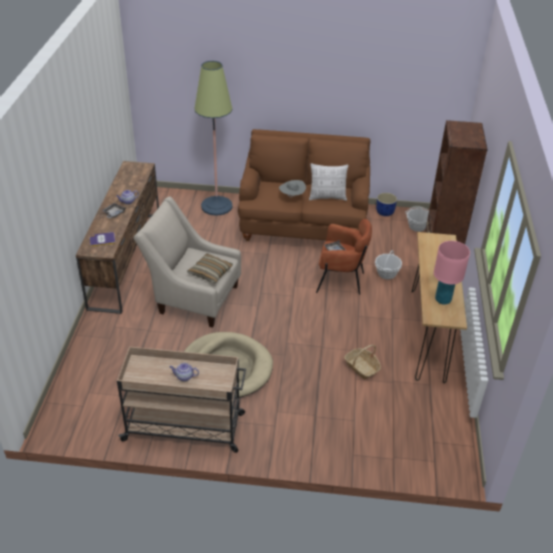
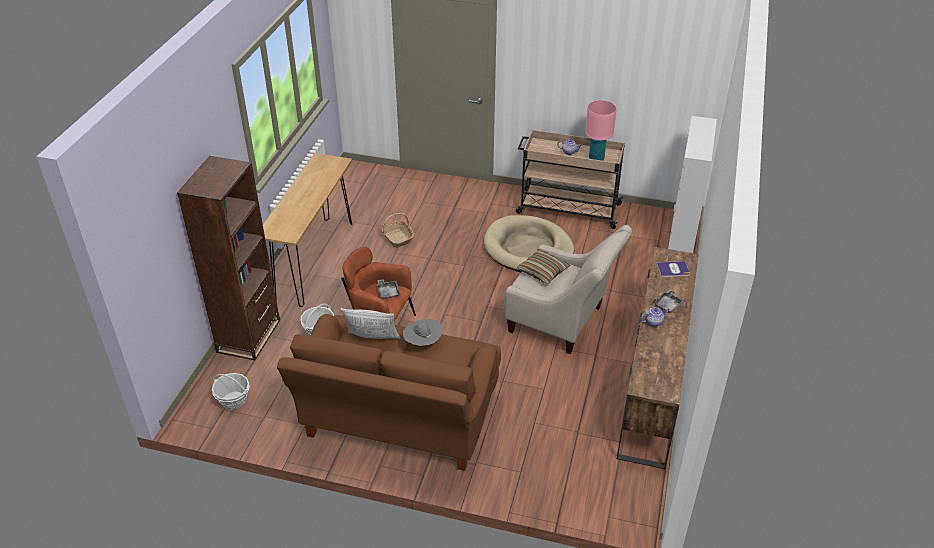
camera: 170 degrees left, 0 degrees up
(67, 387) = (680, 246): none -> white cabinet
(216, 206) = (525, 471): floor lamp -> none
(385, 212) = (264, 432): blue planter -> none
(443, 300) = (319, 174): pink table lamp -> pink table lamp (596, 159)

